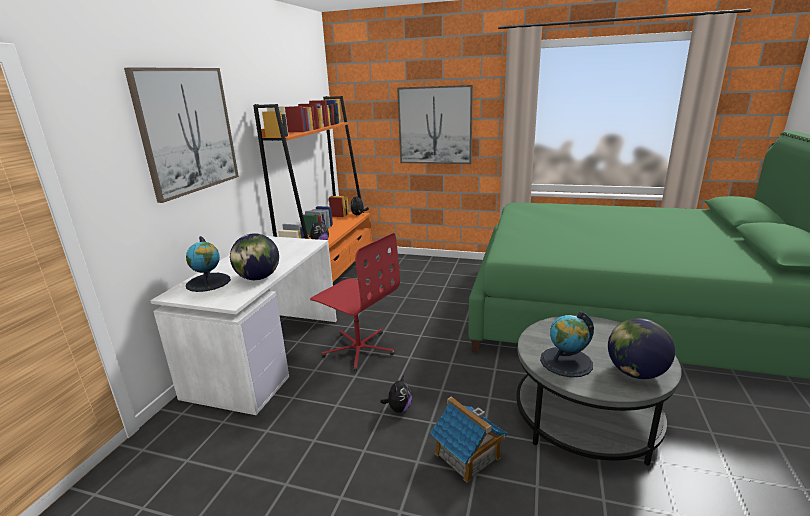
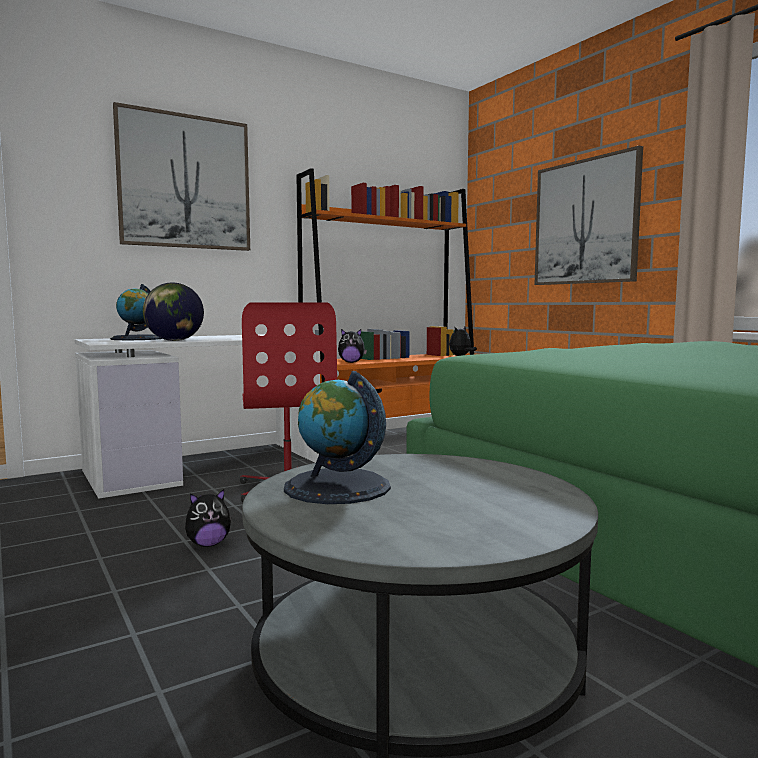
camera: 40 degrees right, 15 degrees down
(467, 456) = (166, 615): toy house -> none
(635, 372) = (408, 529): globe -> none

